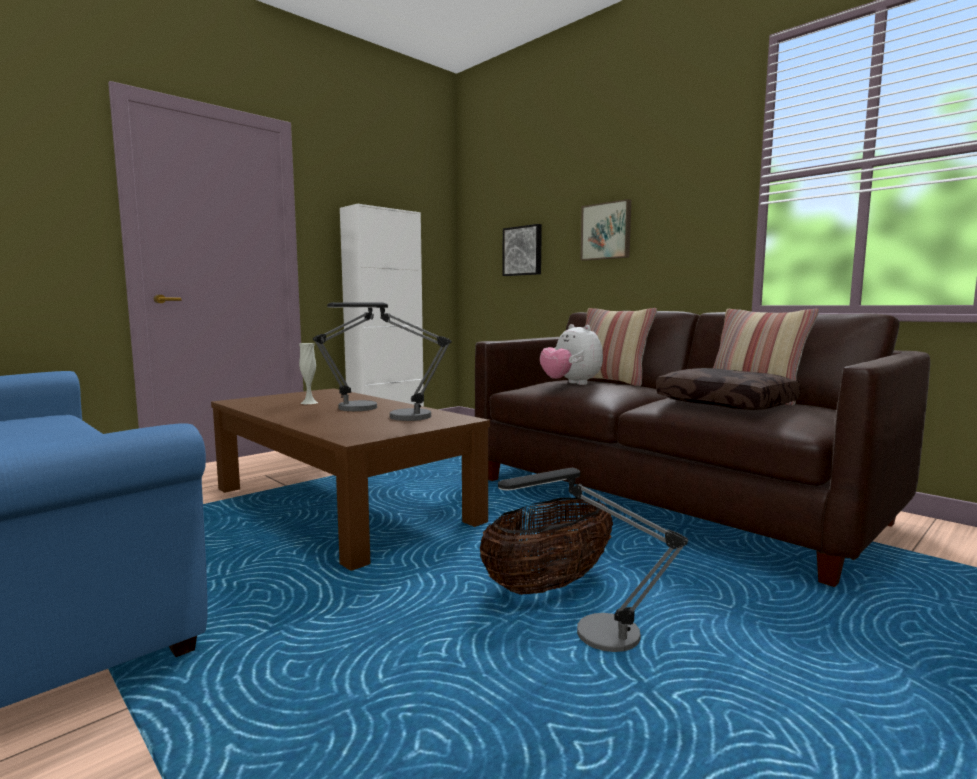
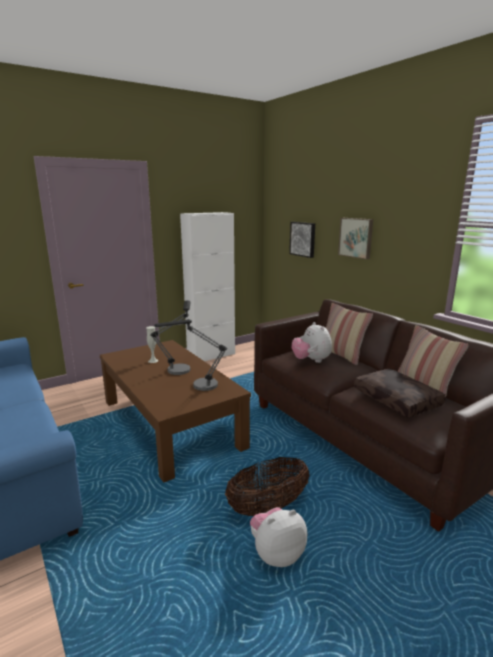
camera: 10 degrees right, 10 degrees up
(590, 640) = (276, 554): table lamp -> plush toy

